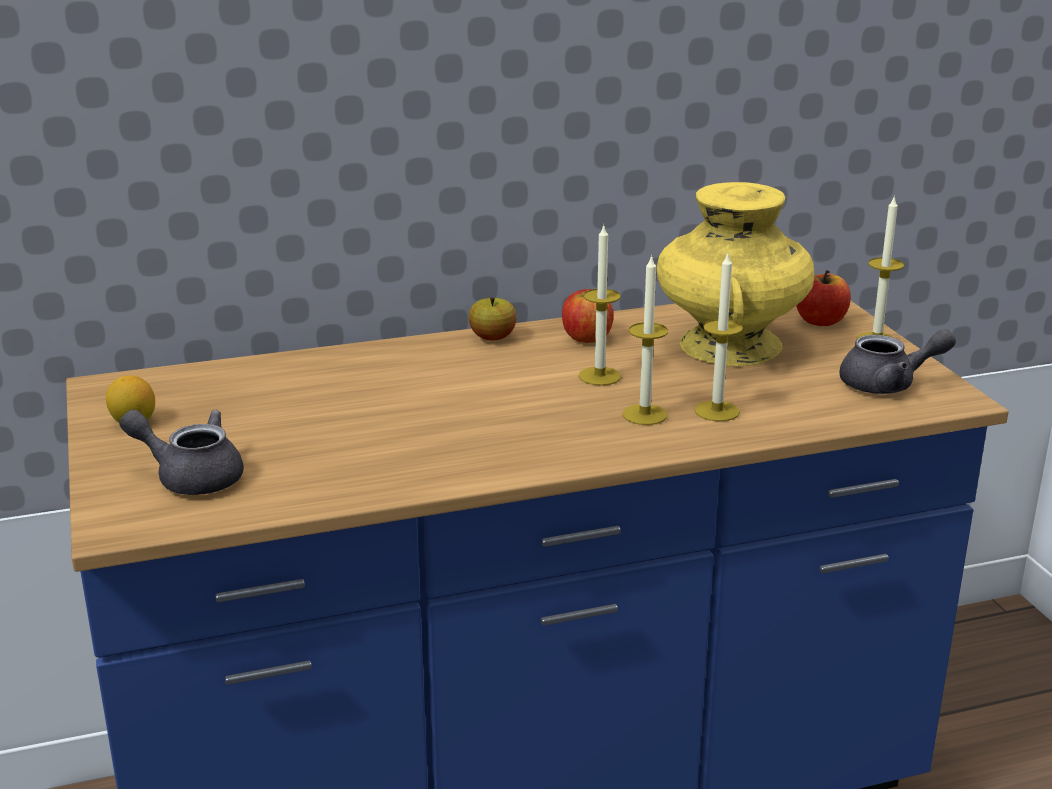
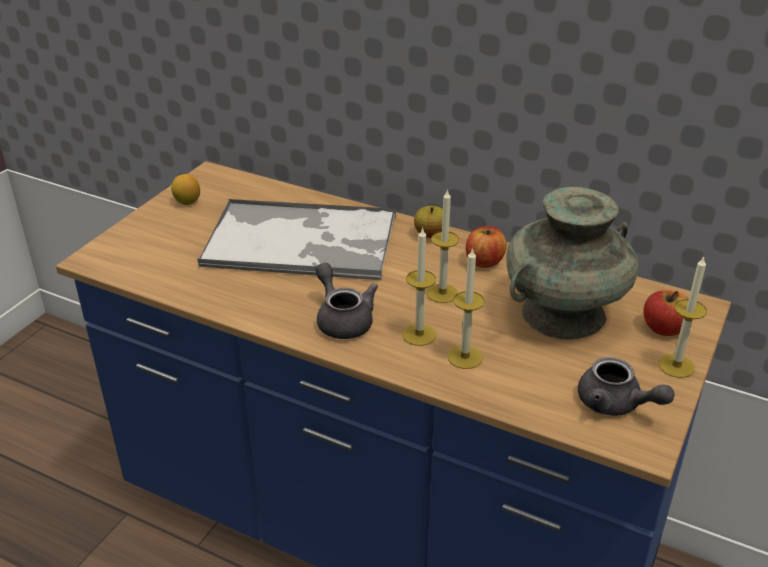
camera: 45 degrees right, 10 degrees up
(191, 476) = (158, 247): grey teapot -> grey teapot (342, 319)
(366, 397) = (303, 241): none -> tray
(730, 345) = (562, 314): yellow vase -> turquoise vase

